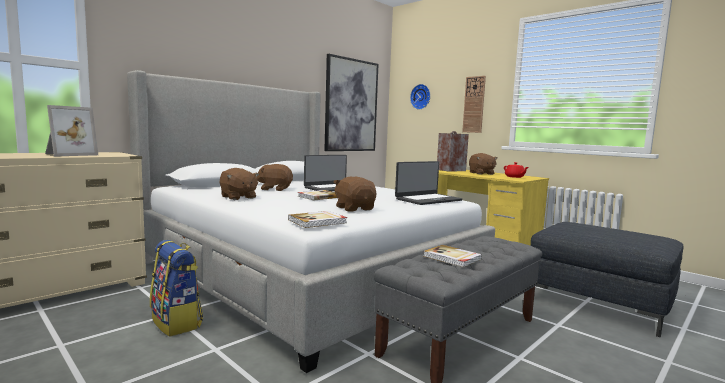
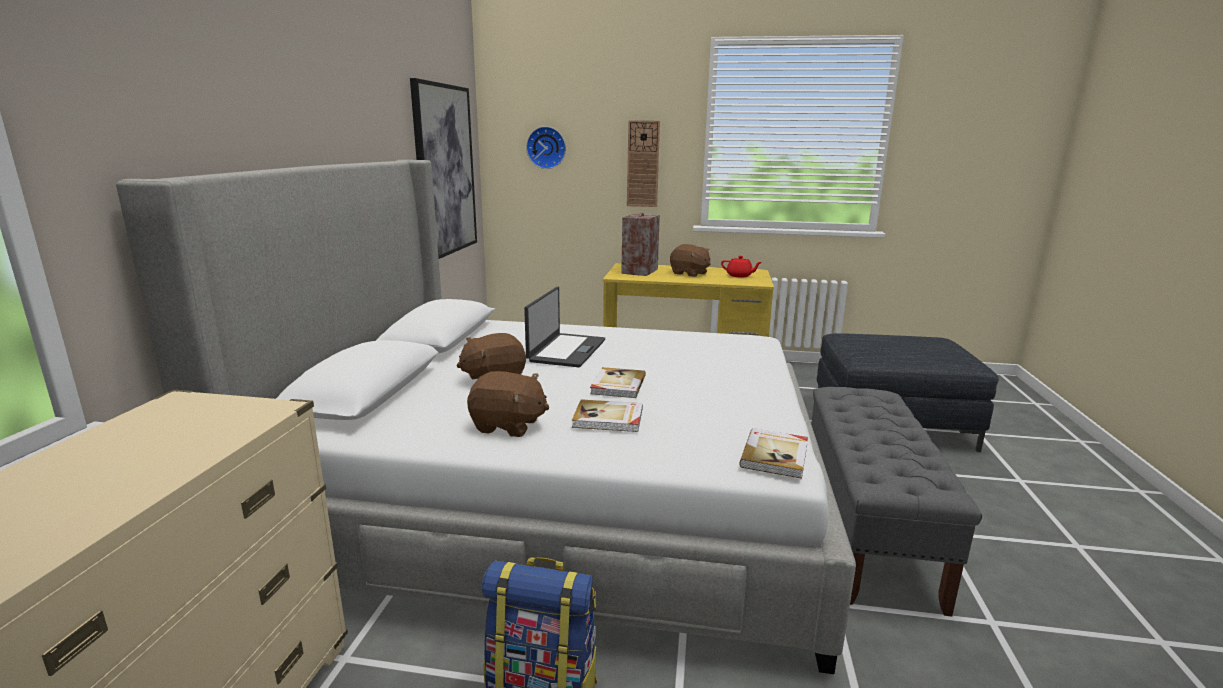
camera: 35 degrees left, 10 degrees up
(69, 154) = (143, 452): picture frame -> none
(355, 208) = (720, 401): brown plush toy -> none
(427, 199) = (733, 348): laptop -> none
(452, 258) = (886, 445): book -> book (608, 419)

